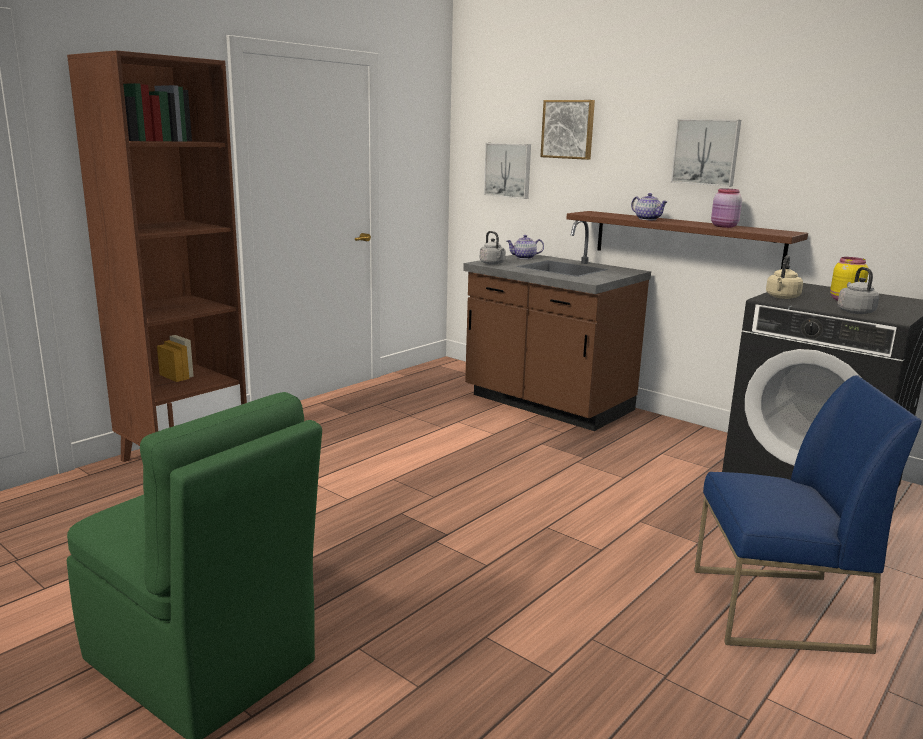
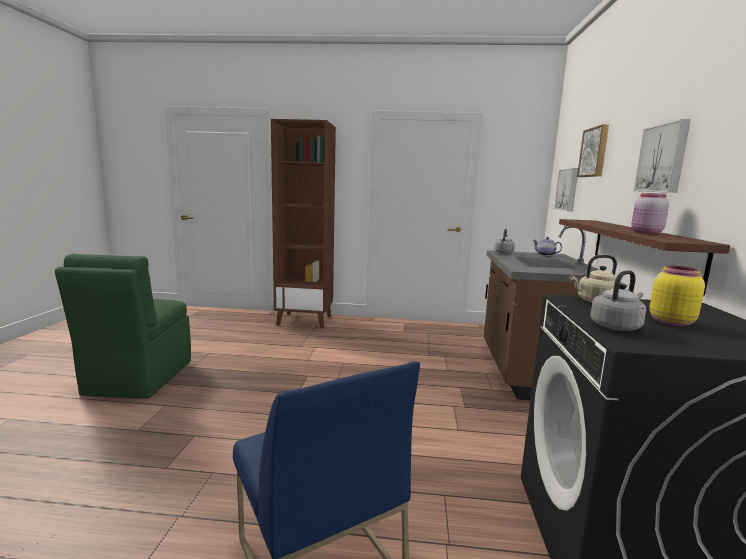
camera: 55 degrees right, 5 degrees down
(648, 219) = (603, 225): teapot -> none

